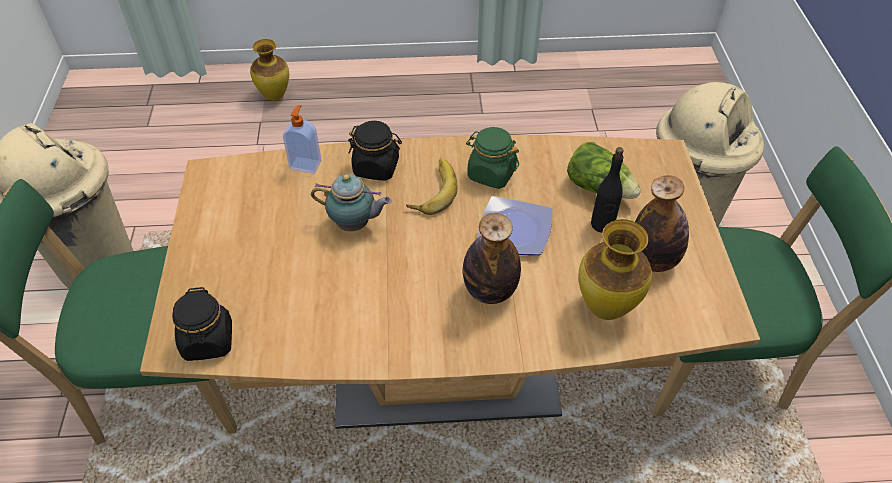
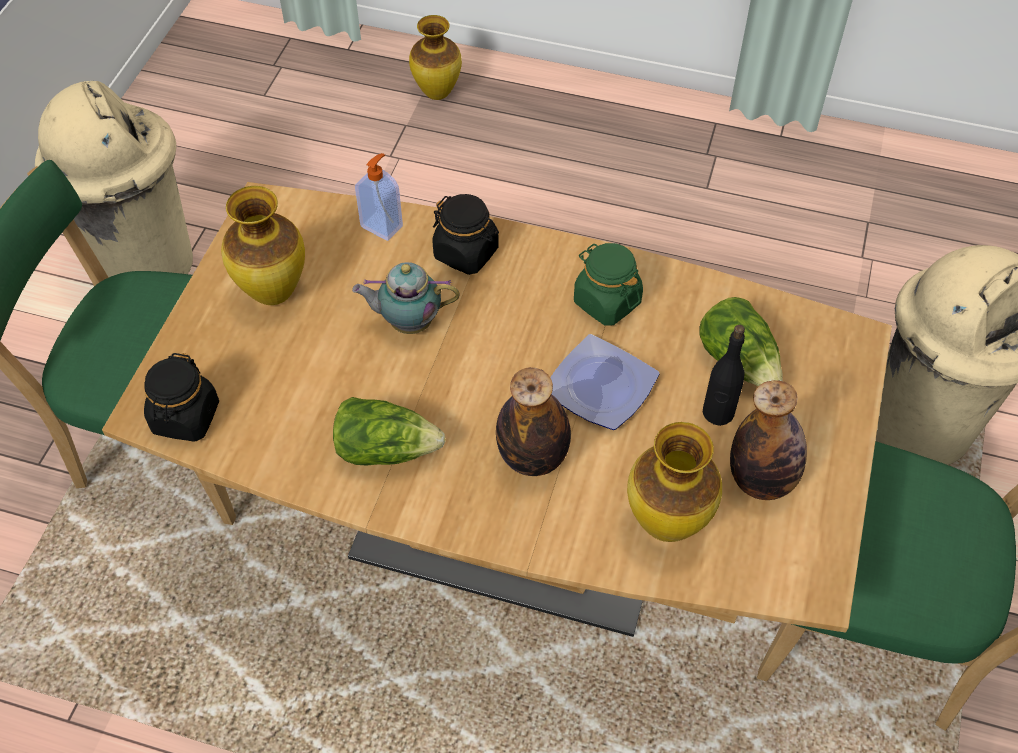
camera: 20 degrees right, 5 degrees up
(241, 232) = (272, 294): none -> vase
(355, 225) = (408, 322): teapot -> teapot turned 150 degrees clockwise
(378, 317) = (385, 449): none -> lettuce
(432, 190) = (521, 303): banana -> none

